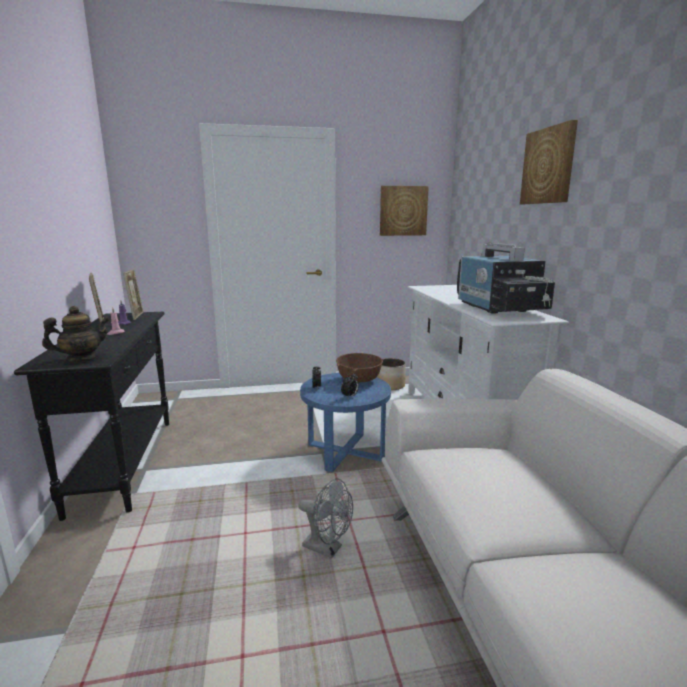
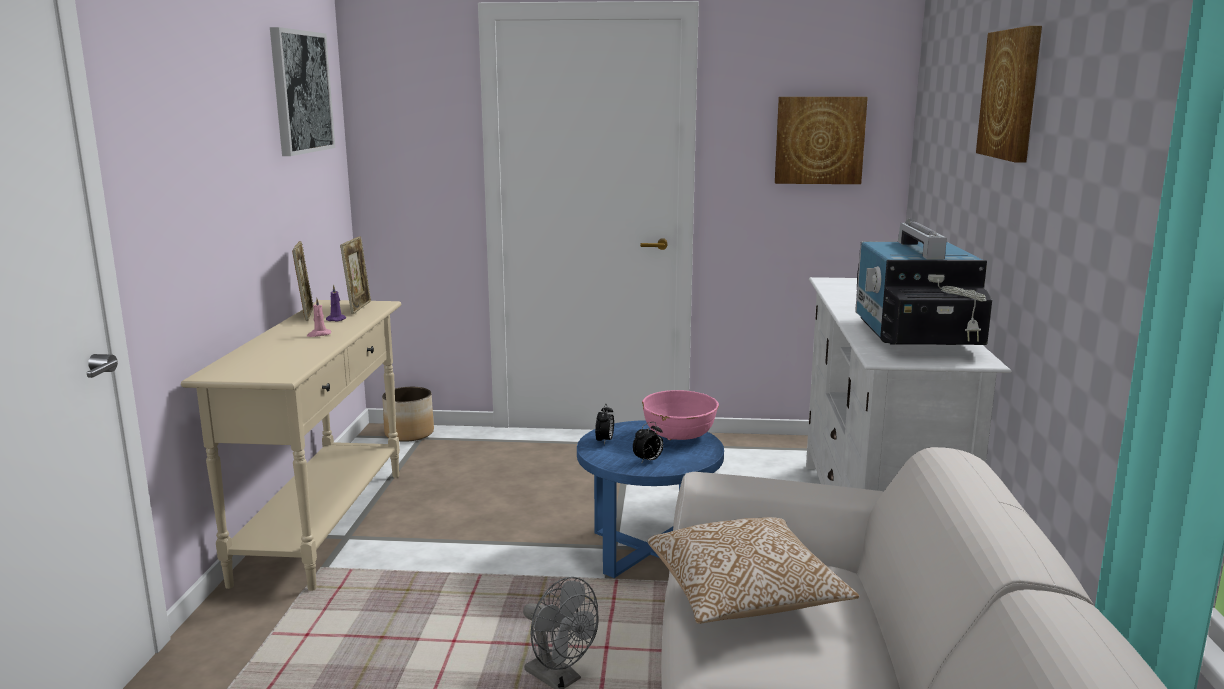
camera: 15 degrees right, 0 degrees up
(82, 359) = (262, 372): teapot -> none
(83, 172) = (300, 92): none -> picture
(125, 463) = (324, 524): black console table -> beige console table
(359, 380) = (679, 436): brown bowl -> pink bowl
(391, 385) = (781, 451): planter -> planter (410, 433)
(473, 478) = (744, 597): none -> pillow

